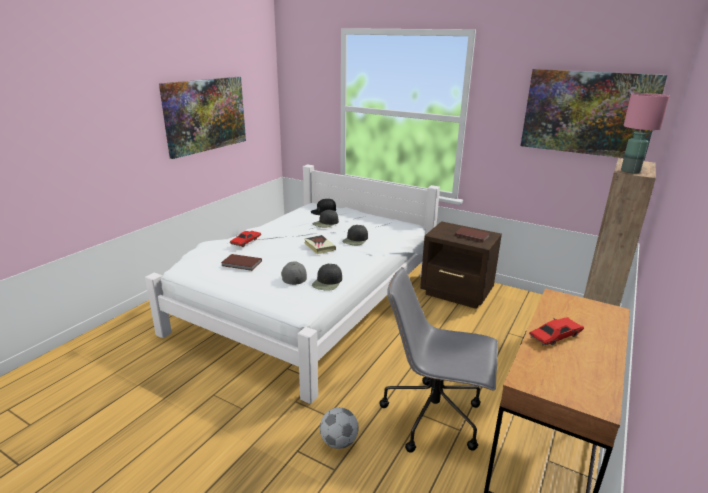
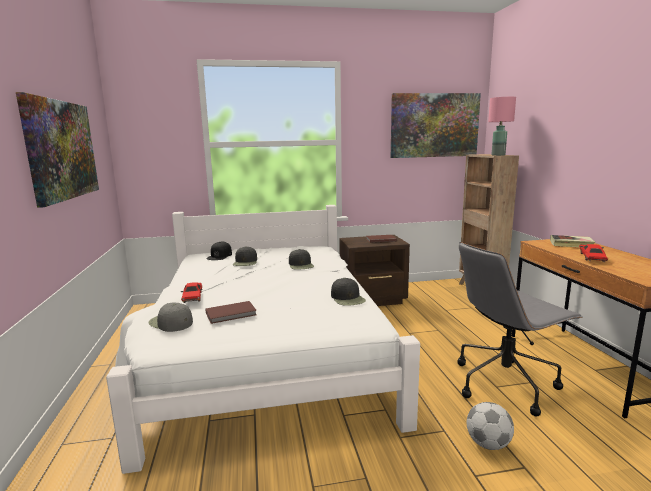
camera: 40 degrees left, 10 degrees down
(293, 276) = (308, 304): grey cap -> grey cap (170, 322)
(319, 247) = (280, 278): book -> book (571, 244)

